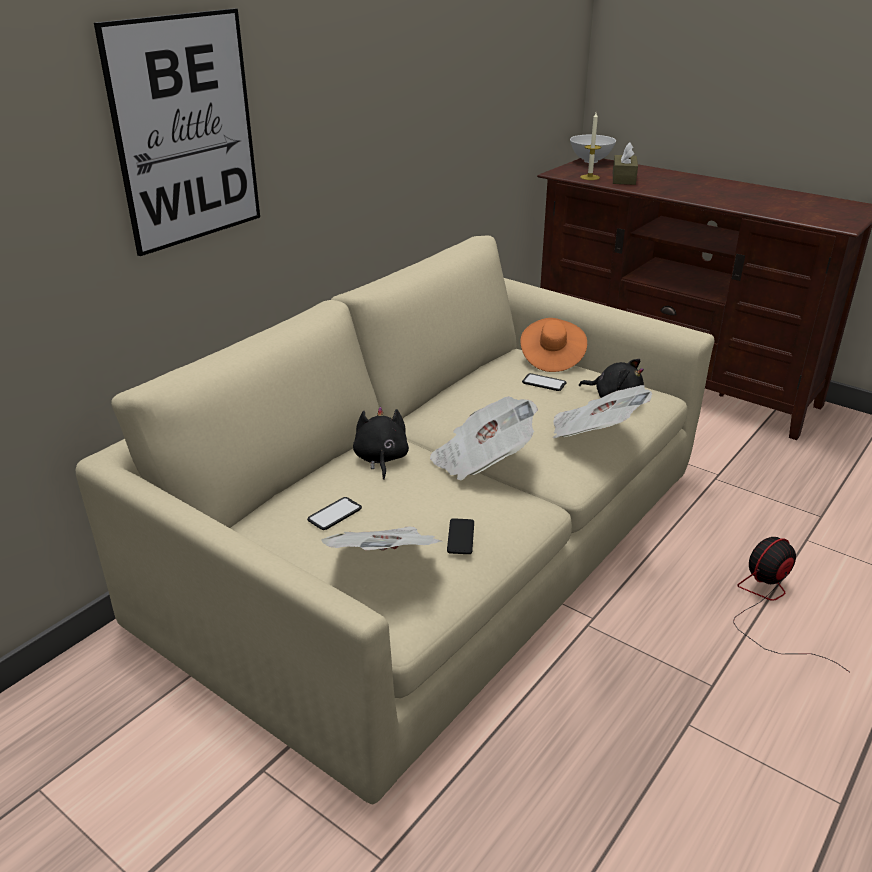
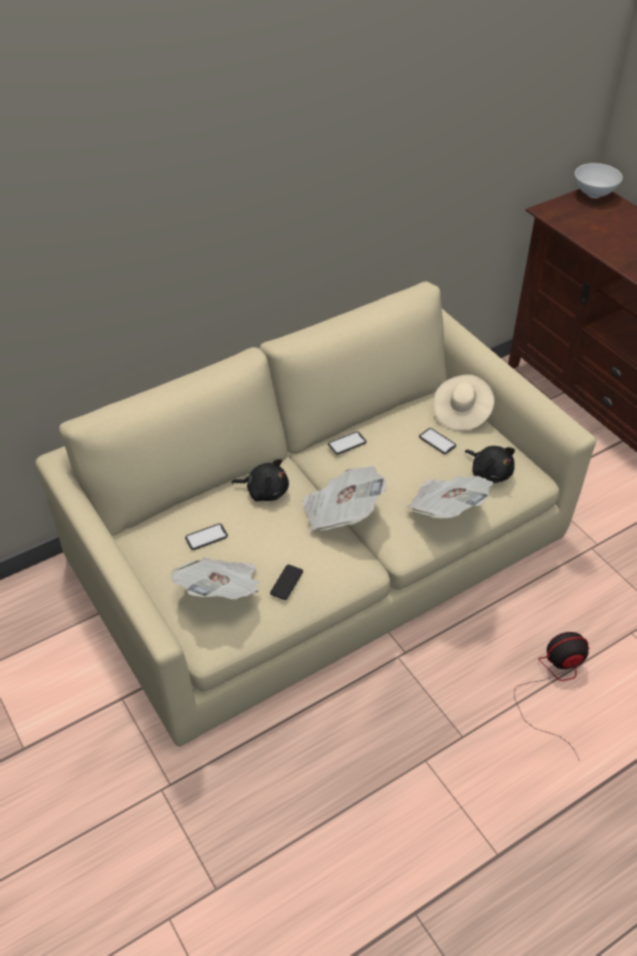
camera: 20 degrees right, 15 degrees up
(185, 132) = (137, 230): picture -> none
(381, 459) = (265, 491): black plush toy -> black plush toy turned 90 degrees clockwise
(449, 402) = (347, 443): none -> phone
(551, 358) = (461, 413): orange hat -> beige hat
(590, 177) = (573, 224): candle -> none
(623, 178) = (605, 232): brown tissue box -> none

